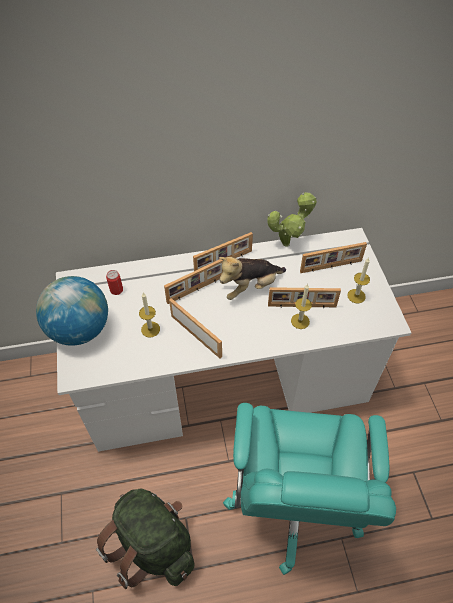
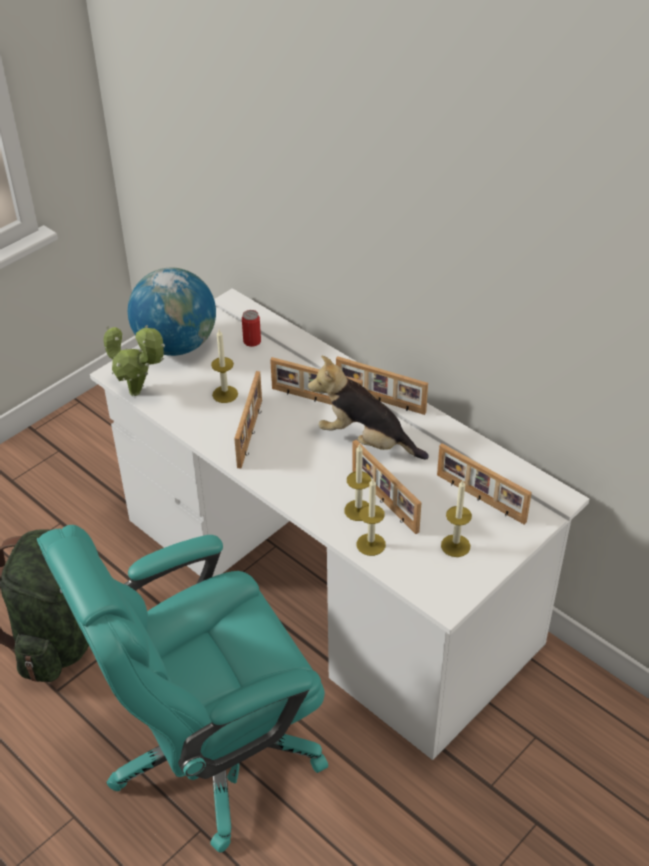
camera: 55 degrees right, 10 degrees down
(288, 242) = (477, 440): potted plant -> potted plant (139, 393)
(329, 330) = (371, 544): none -> candle

